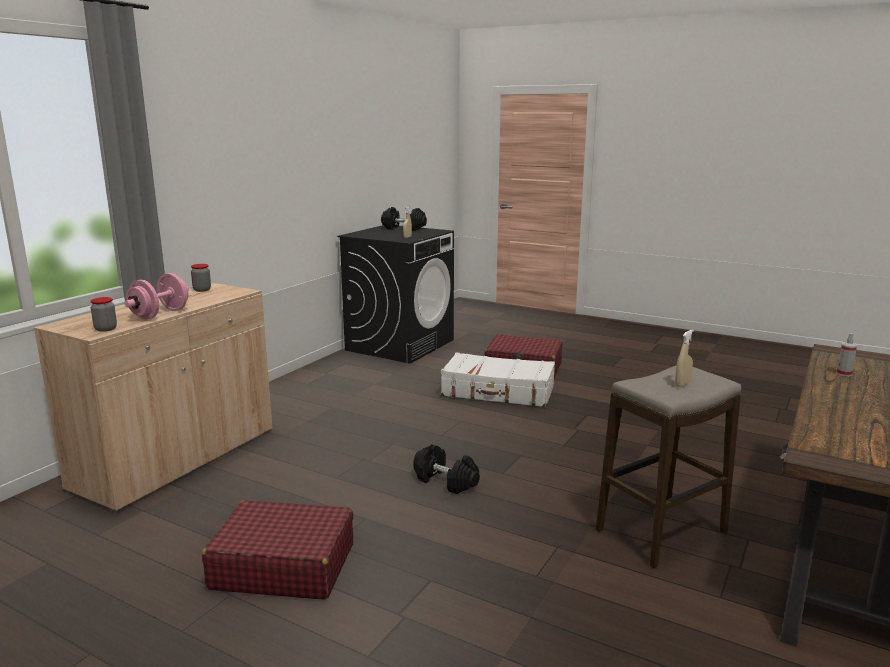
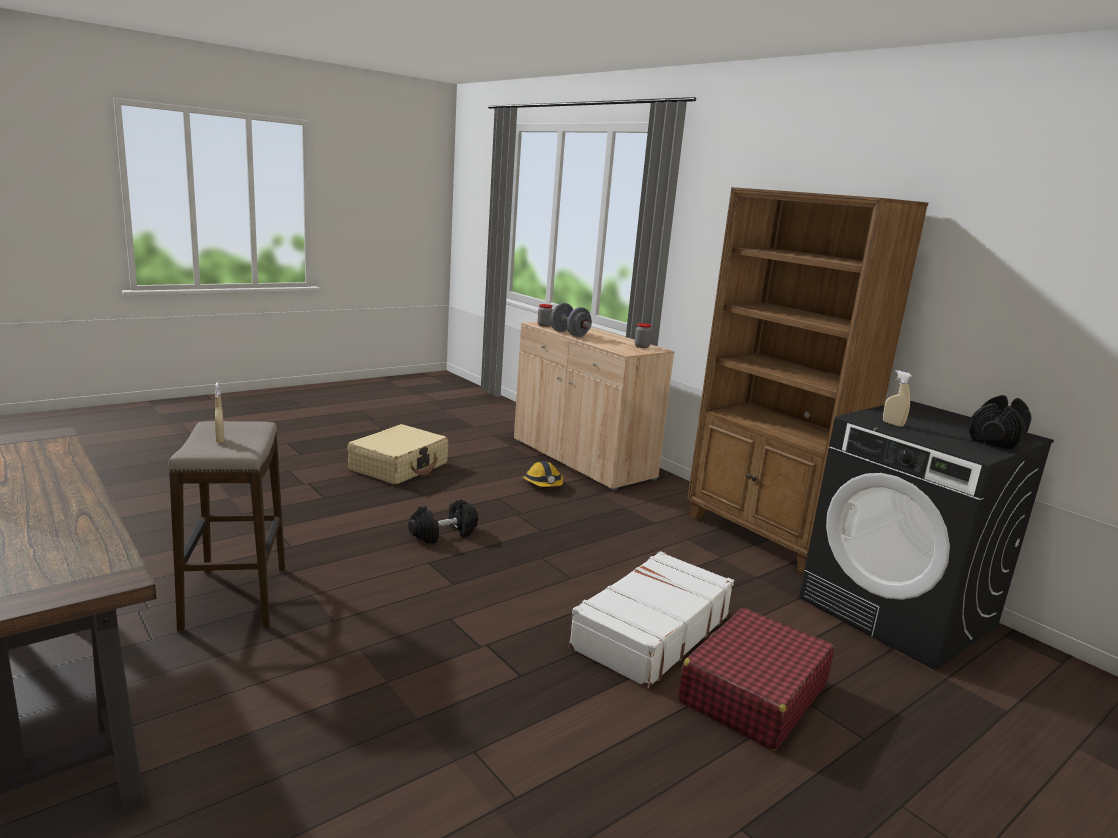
camera: 110 degrees right, 0 degrees up
(160, 314) = (569, 334): pink dumbbell -> grey dumbbell
(277, 464) = (543, 484): none -> hard hat
(283, 566) = (399, 467): red suitcase -> beige suitcase
(324, 374) = (765, 537): none -> brown bookcase
(844, 374) = (67, 533): spray bottle -> none

